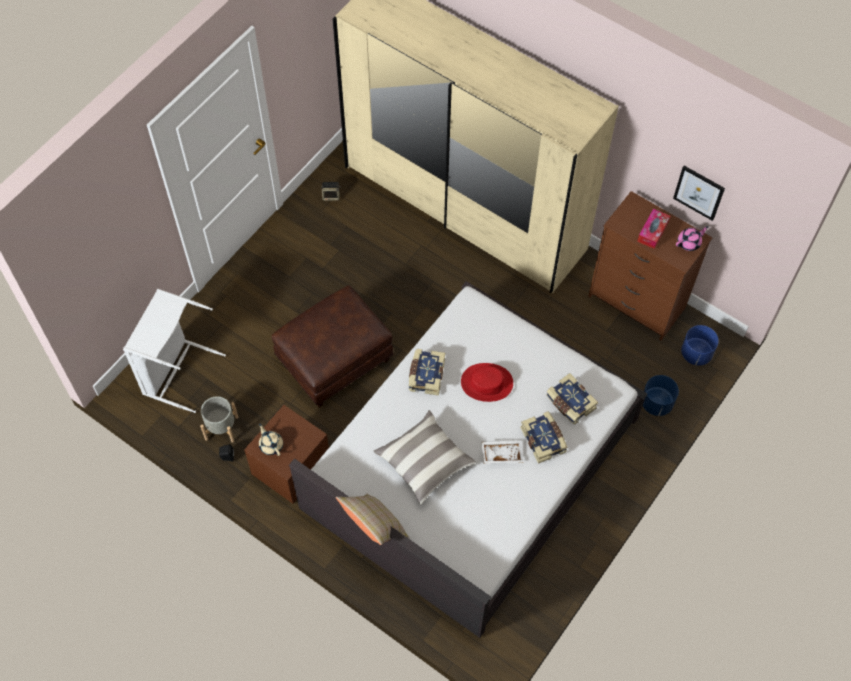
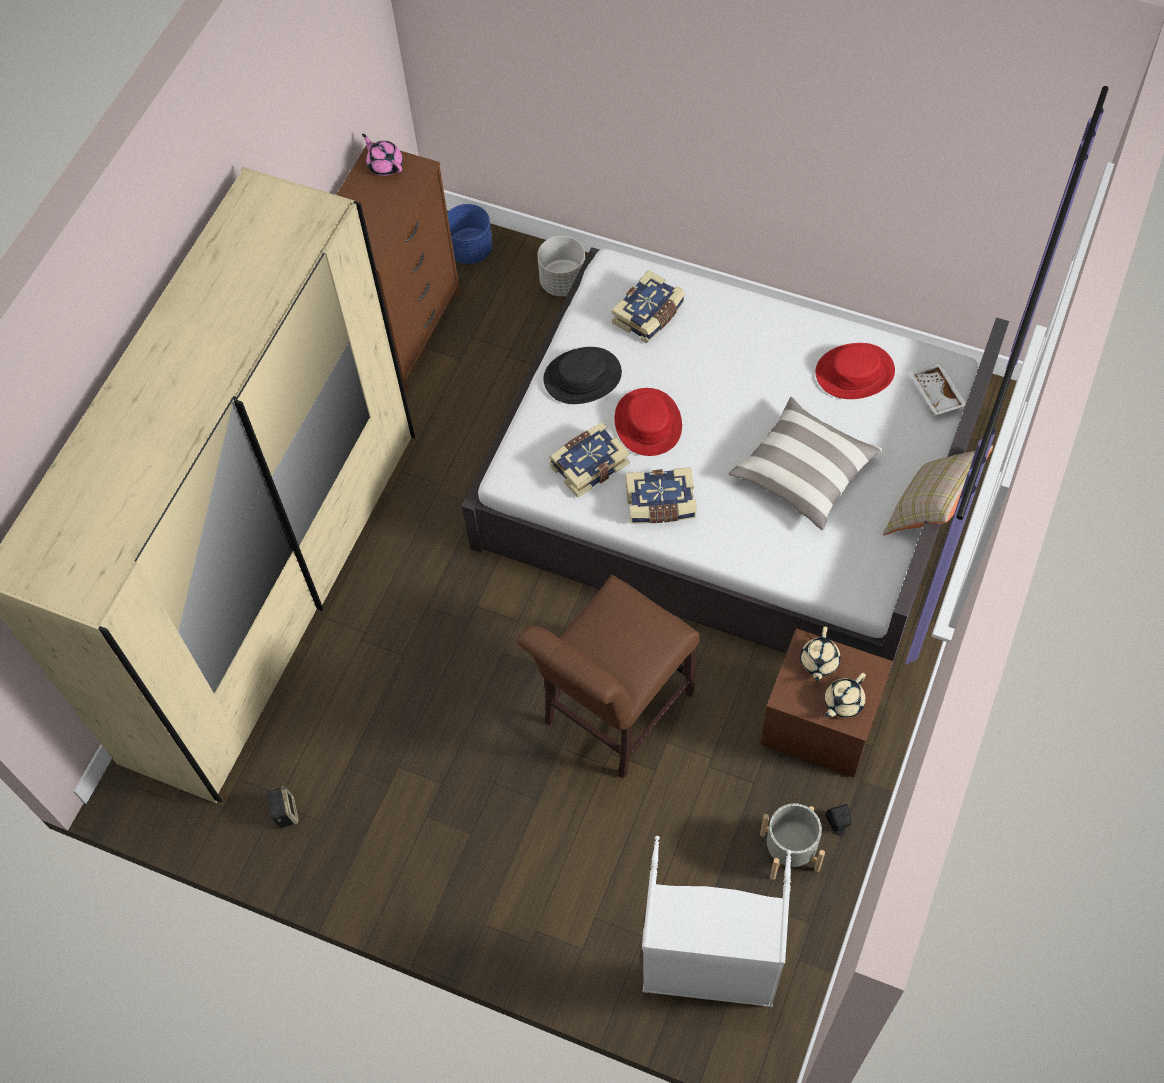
camera: 100 degrees left, 0 degrees up
(300, 440) = (819, 662): none -> beige teapot
(335, 359) = (612, 713): brown ottoman -> brown chair
(492, 516) = (854, 372): none -> red hat
(501, 453) = (756, 381): white tray -> white tray (935, 394)
(531, 354) = (582, 377): none -> black hat
(544, 440) = (717, 334): book -> book (588, 464)
(652, 232) = (376, 209): tissue box -> none
(657, 403) = (563, 282): blue planter -> grey planter
(699, 192) = (331, 119): picture -> none

